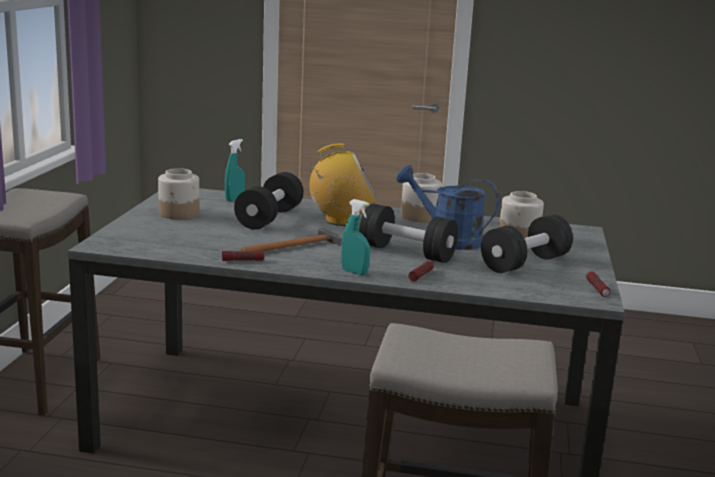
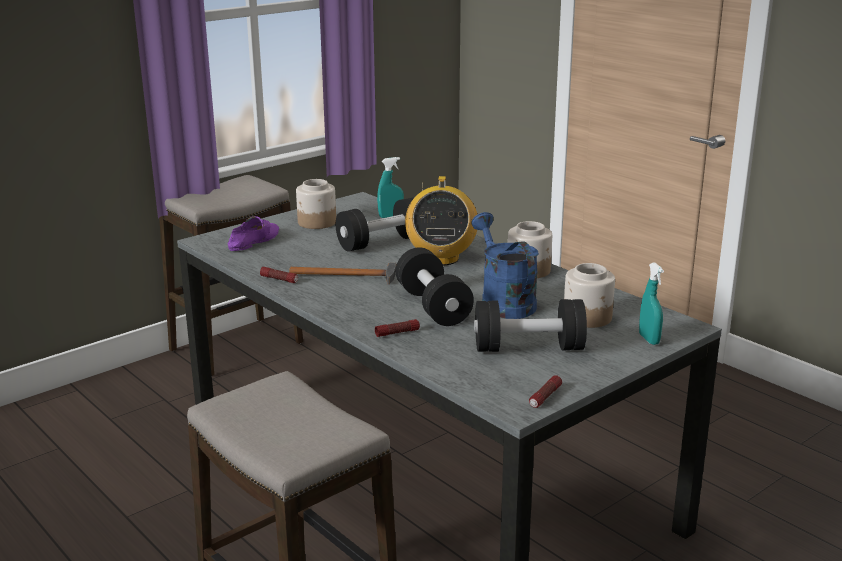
camera: 40 degrees right, 5 degrees up
(150, 237) = (253, 241): none -> purple shoe
(341, 221) = (441, 258): radio -> radio turned 60 degrees clockwise
(354, 272) = (345, 314): turquoise spray bottle -> turquoise spray bottle (649, 339)

